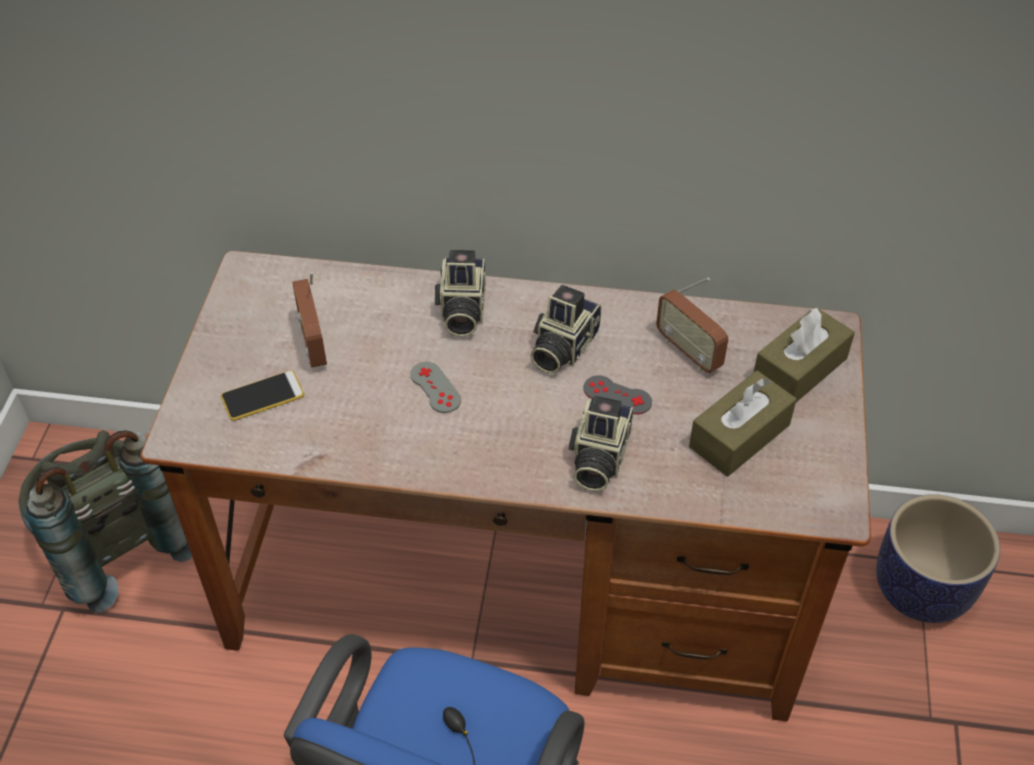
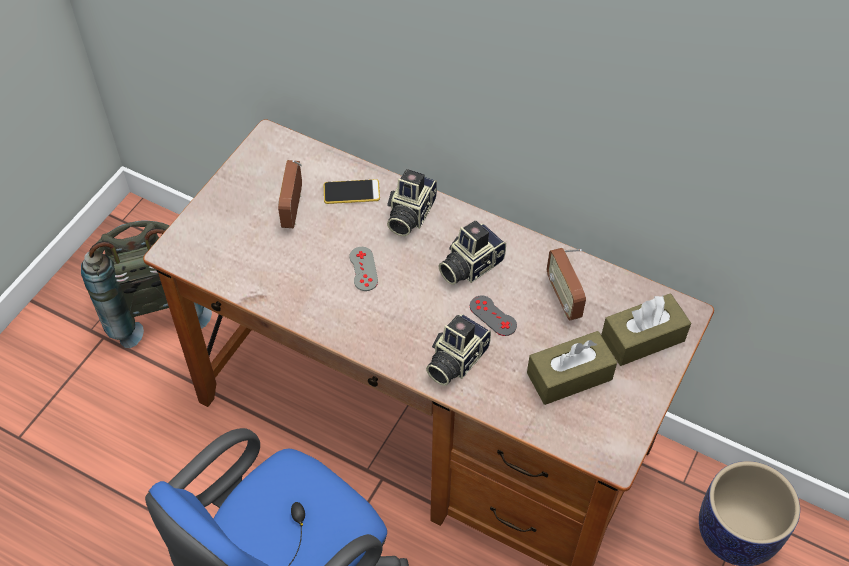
camera: 20 degrees right, 5 degrees up
(262, 396) = (241, 238): phone -> phone (351, 192)

